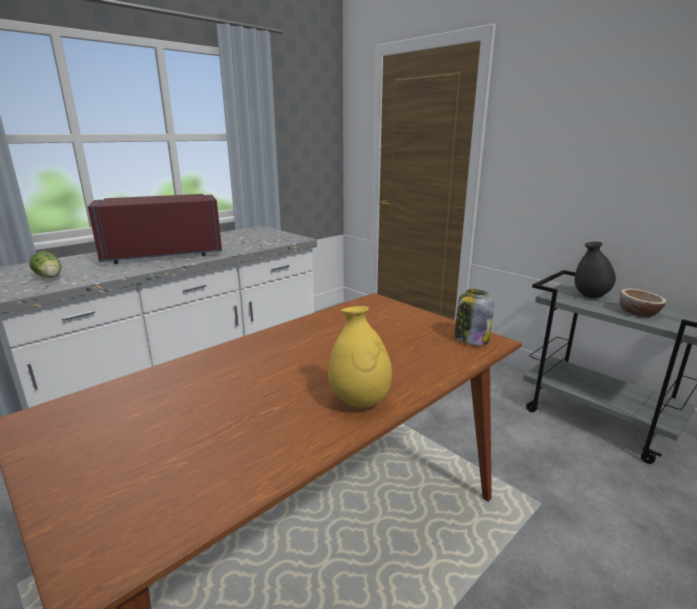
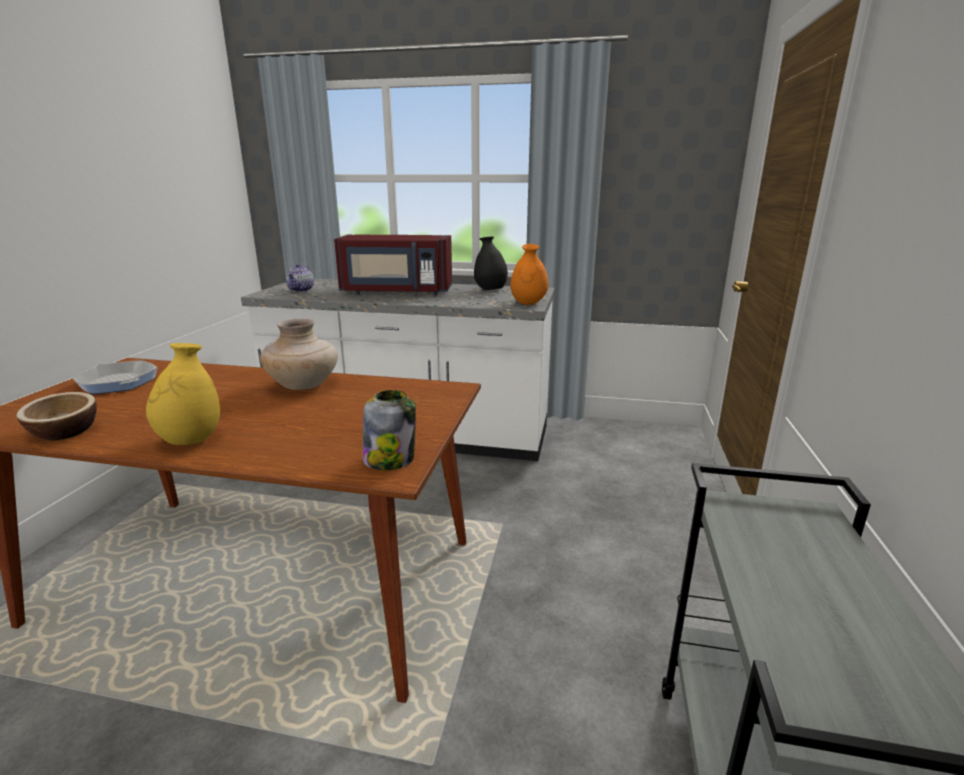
camera: 55 degrees right, 0 degrees up
(50, 277) = (301, 290): lettuce -> teapot
(102, 432) = (118, 382): none -> frying pan
(163, 254) = (396, 292): red microwave -> red microwave turned 150 degrees clockwise
(290, 340) = (304, 385): none -> beige vase
(291, 237) = (528, 303): none -> orange vase
(590, 296) = (805, 543): black vase -> black vase (490, 290)
(638, 312) = (808, 617): bowl -> bowl (64, 432)

